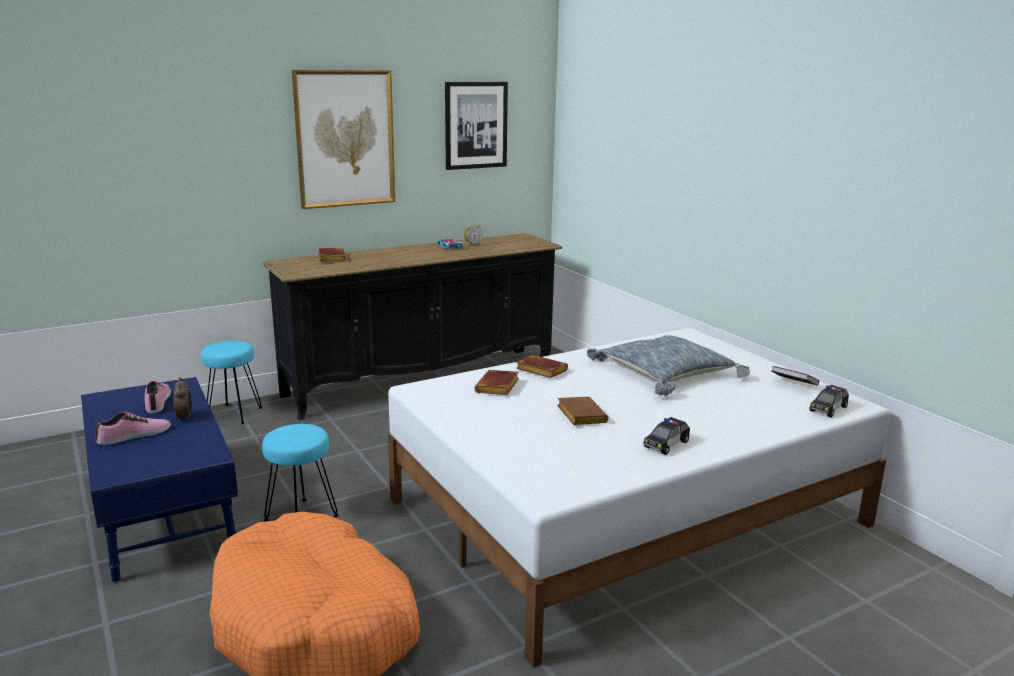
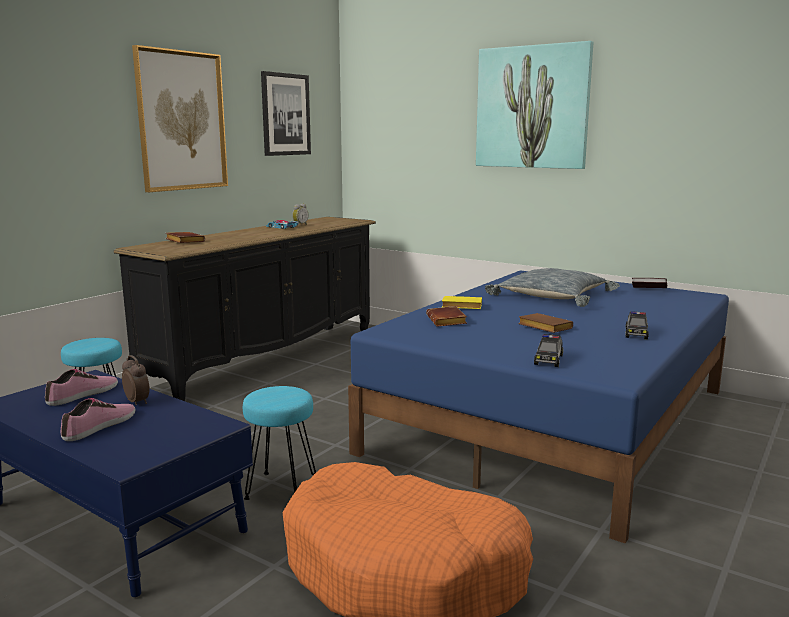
camera: 25 degrees left, 5 degrees down
(158, 401) = (83, 395): shoe -> shoe turned 75 degrees clockwise
(539, 371) = (460, 307): brown book -> yellow book
(627, 513) = (554, 420): white bed -> blue bed
(717, 138) = (532, 107): none -> picture
(828, 409) = (695, 299): toy car -> toy car (548, 360)

